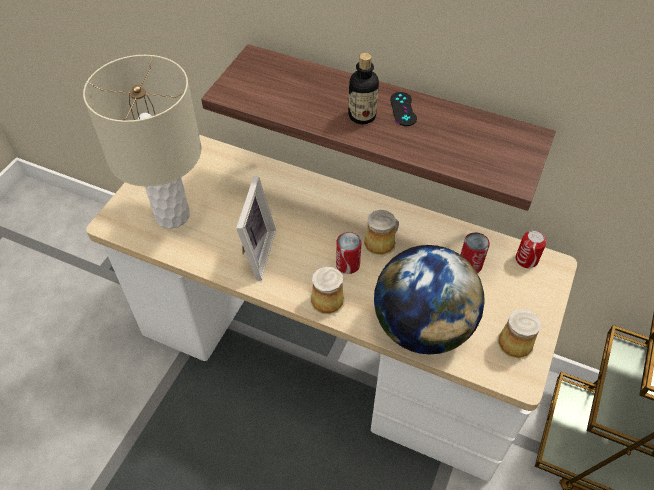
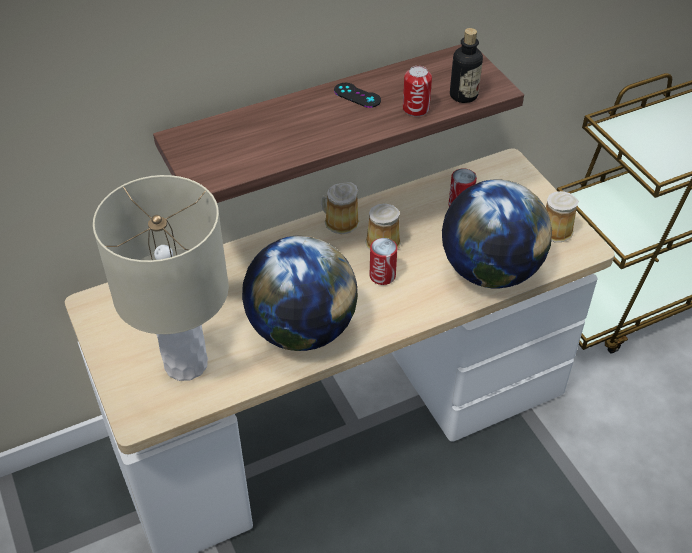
camera: 50 degrees left, 5 degrees down
(254, 253) = (301, 329): picture frame -> globe
(326, 299) = (404, 311): mug -> mug (339, 222)
(362, 116) = (337, 120): bottle -> bottle (463, 95)
(526, 260) = (488, 172): can -> can (416, 108)

